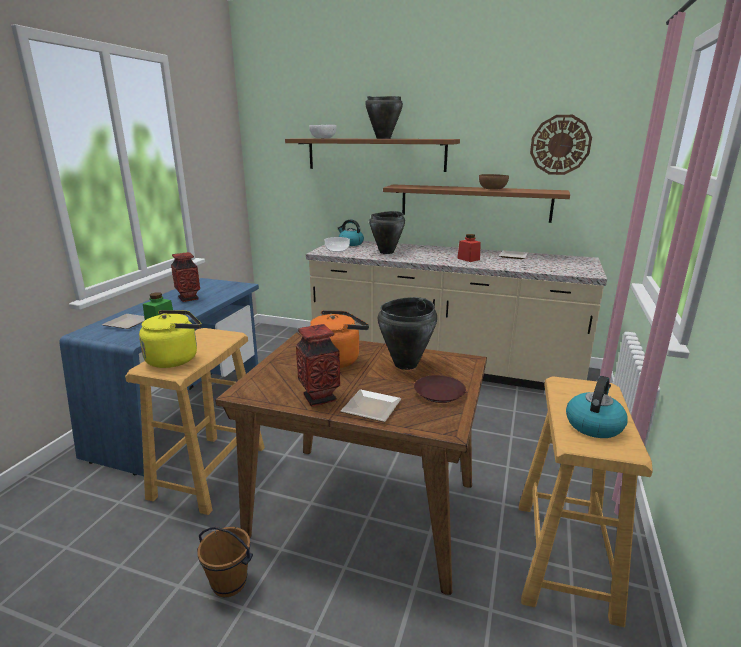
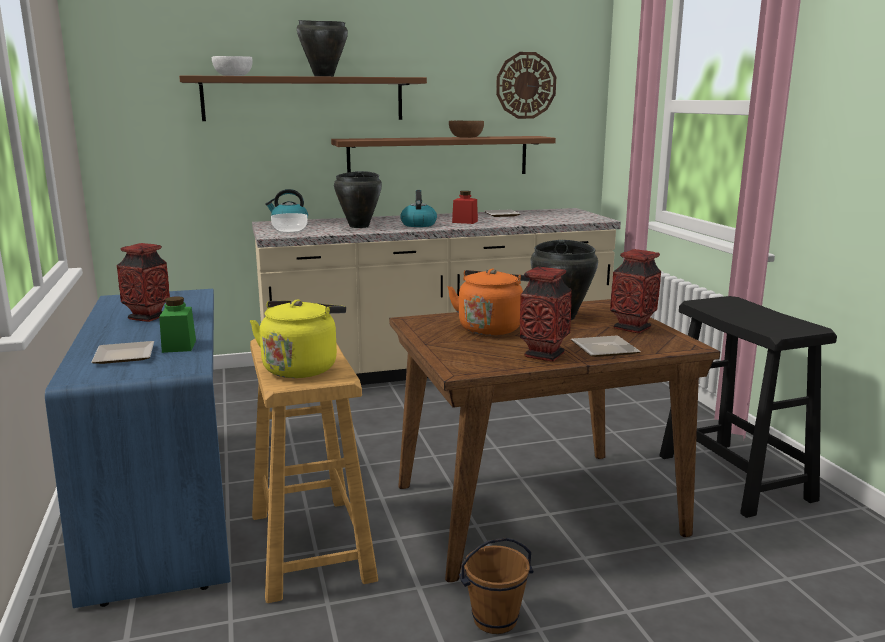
camera: 35 degrees left, 5 degrees down
(439, 393) = (632, 328): brown plate -> vase
(564, 559) = (735, 478): beige stool -> black stool
(593, 425) = (767, 320): kettle -> kettle (418, 224)

